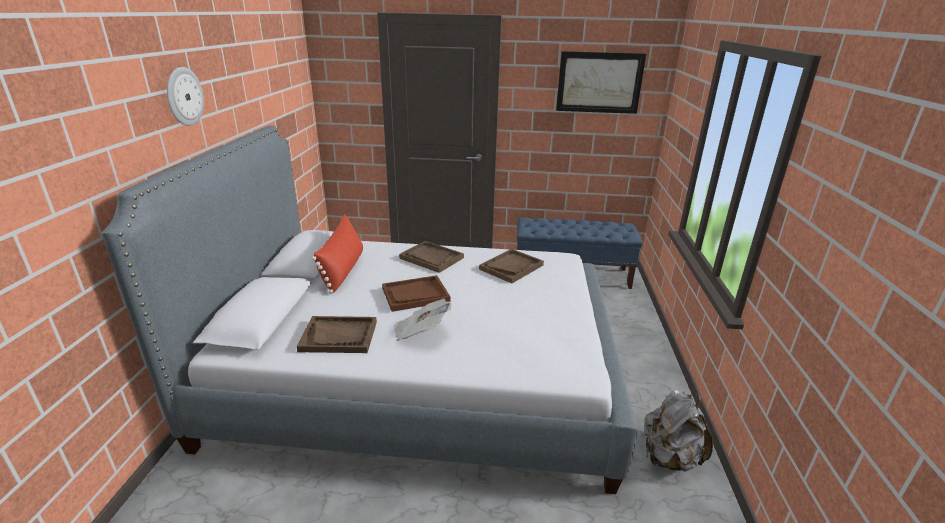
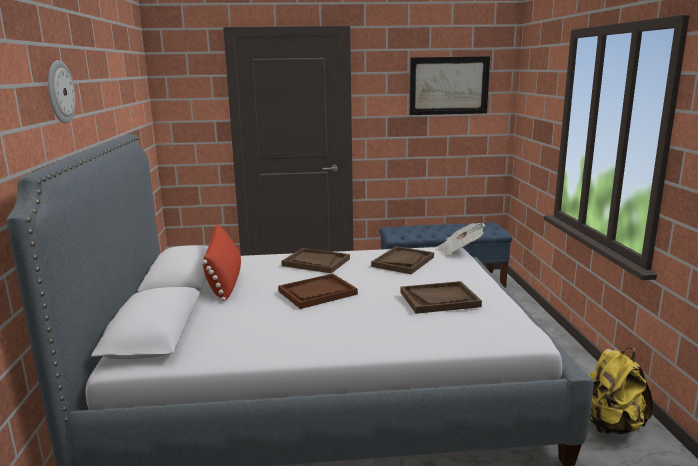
camera: 10 degrees left, 10 degrees down
(339, 336) = (254, 335): brown tray -> brown tray (439, 299)
(420, 332) = (341, 322): newspaper -> newspaper (459, 250)
(669, 457) = (610, 425): grey backpack -> yellow backpack

